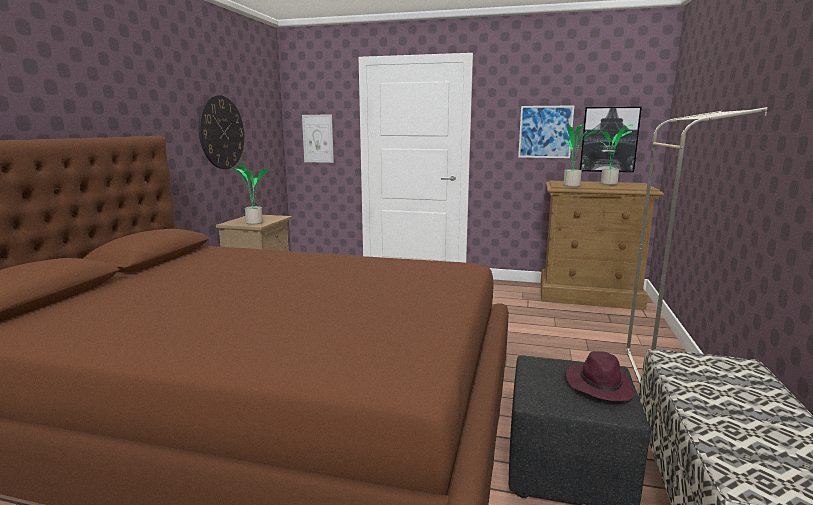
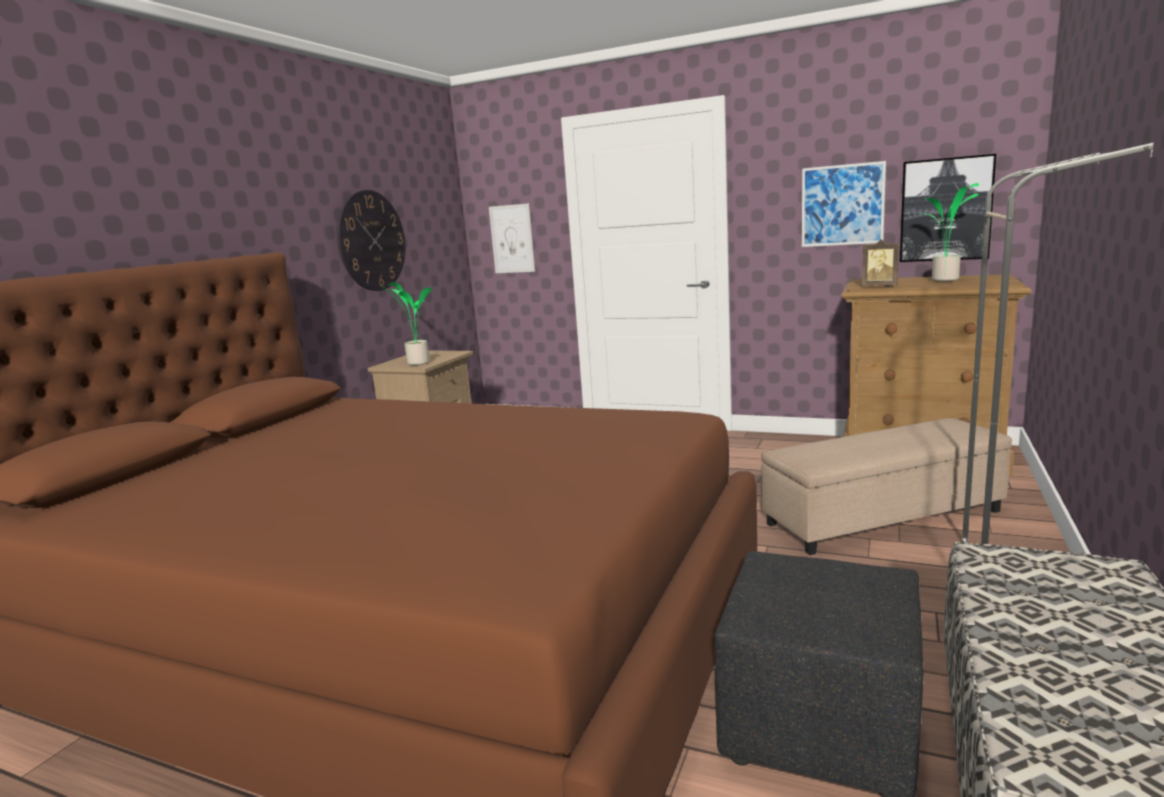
camera: 10 degrees right, 0 degrees up
(570, 186) = (879, 286): potted plant -> picture frame
(574, 335) = (881, 517): none -> beige ottoman
(598, 386) = (857, 599): purple hat -> none

